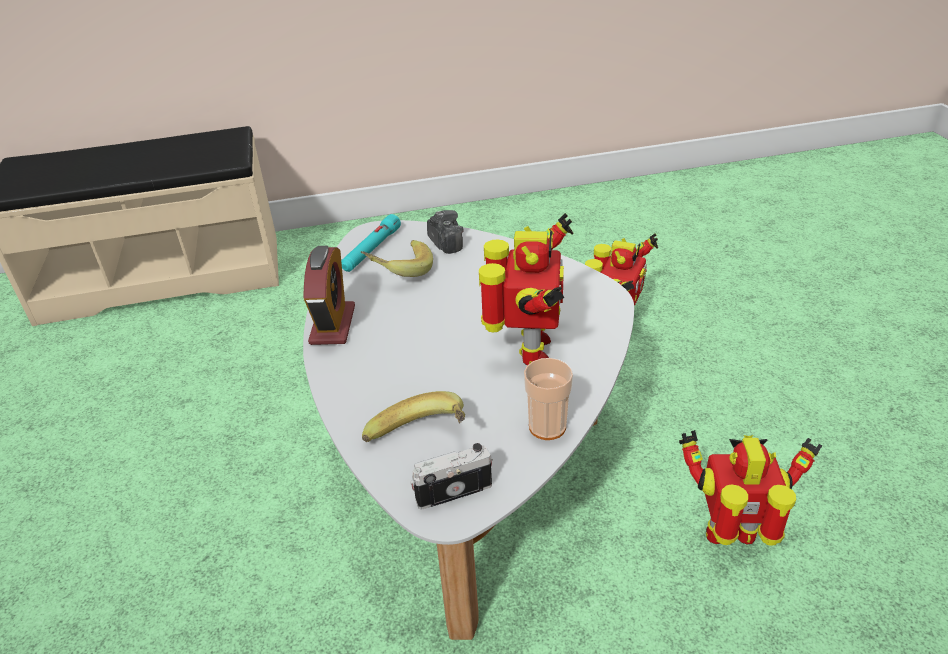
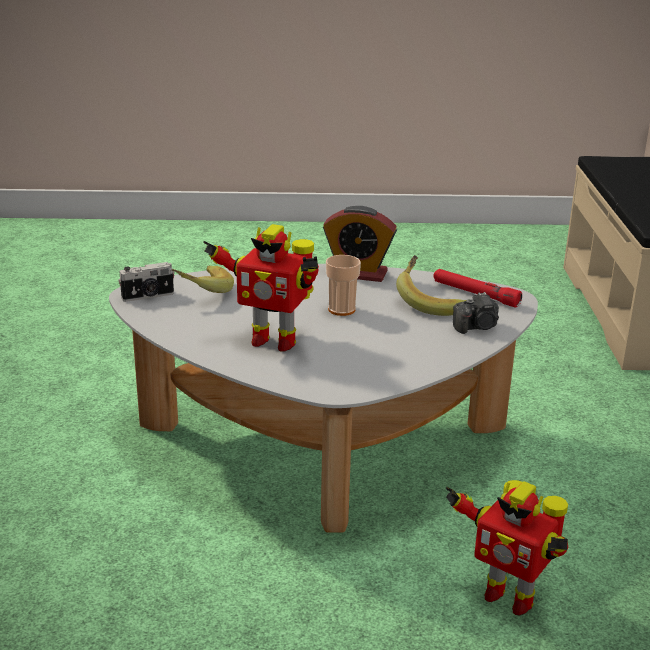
camera: 100 degrees right, 10 degrees down
(371, 250) = (475, 294): turquoise flashlight -> red flashlight
(453, 490) = (148, 296): camera -> camera turned 75 degrees clockwise
(547, 427) = (179, 333): cup -> cup (341, 309)
(732, 539) = (135, 577): toy robot -> none

